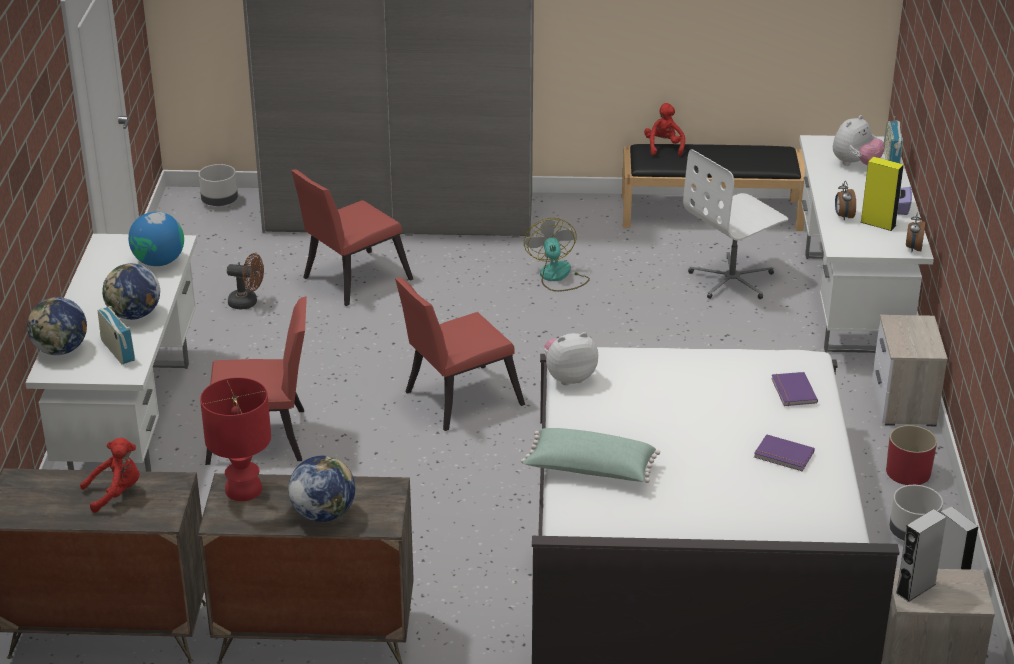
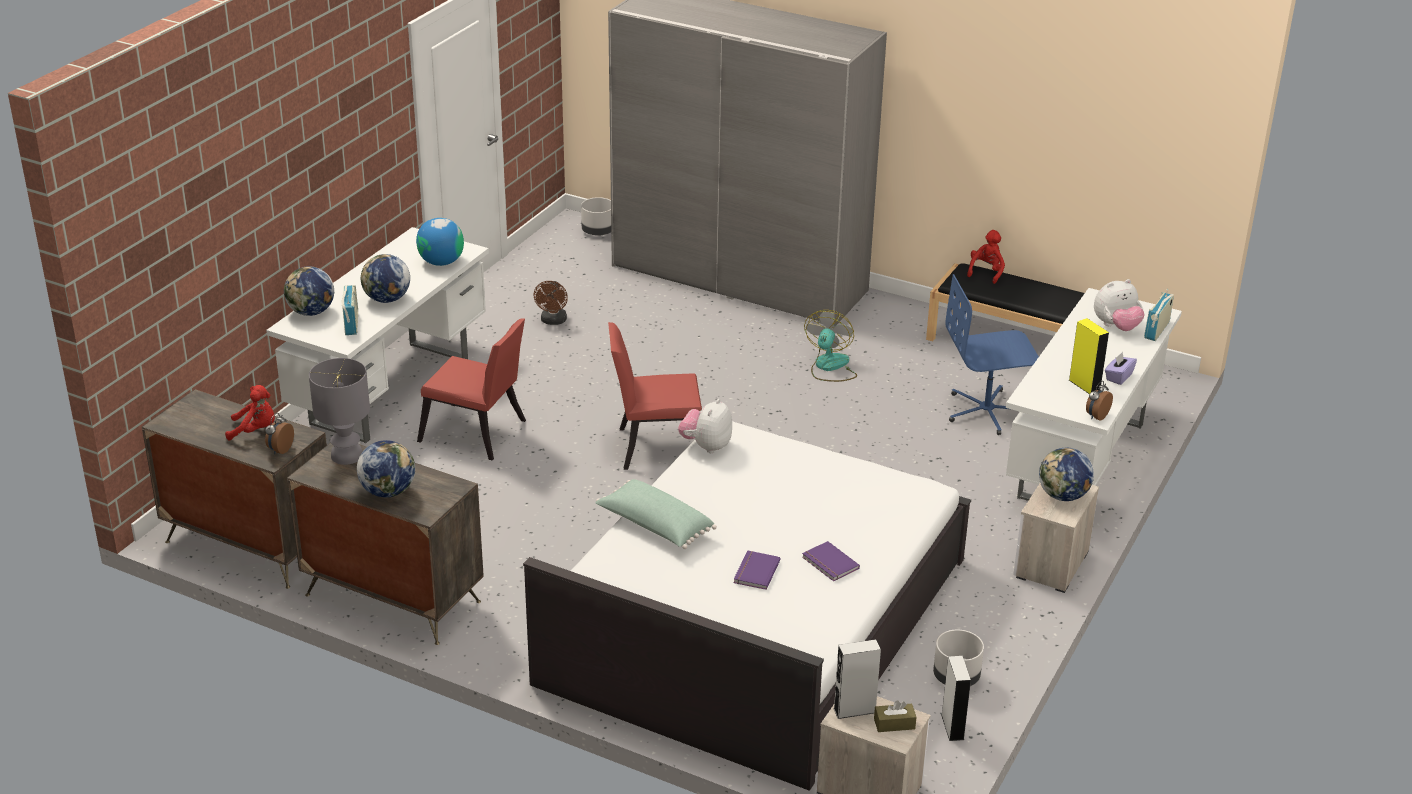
camera: 25 degrees right, 0 degrees up
(243, 490) = (346, 455): red table lamp -> grey table lamp
(247, 303) = (553, 321): brown fan -> brown fan turned 60 degrees clockwise
(351, 280) = (651, 324): red chair -> none
(569, 377) = (706, 446): plush toy -> plush toy turned 75 degrees counterclockwise
(732, 280) = (987, 411): white office chair -> blue office chair
(792, 391) = (887, 512): purple book -> purple book (755, 572)
(843, 216) = (1057, 371): alarm clock -> alarm clock (280, 450)
(908, 472) = (1000, 624): red planter -> none
(913, 333) = (1063, 496): none -> globe
(960, 589) = (894, 724): none -> brown tissue box

